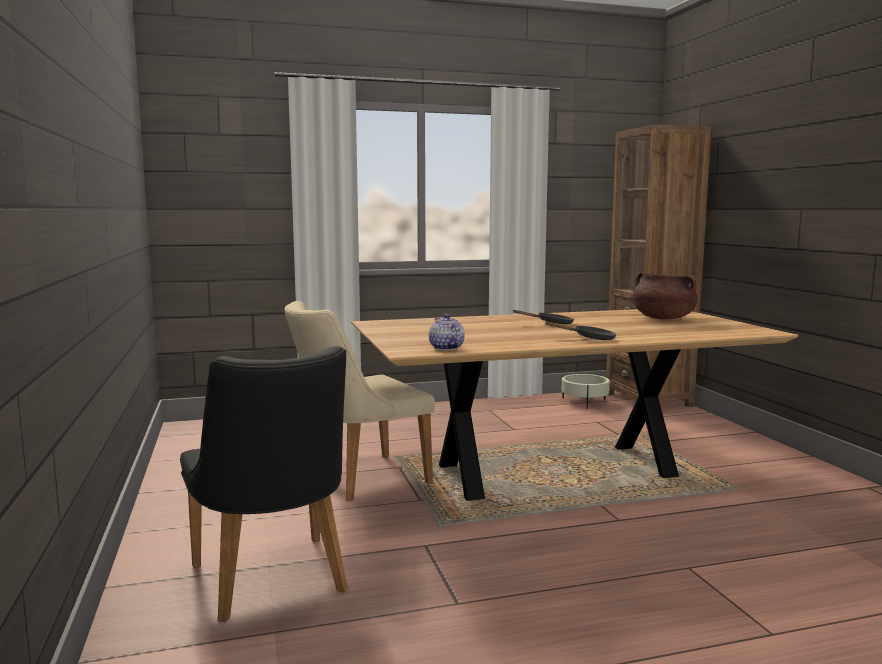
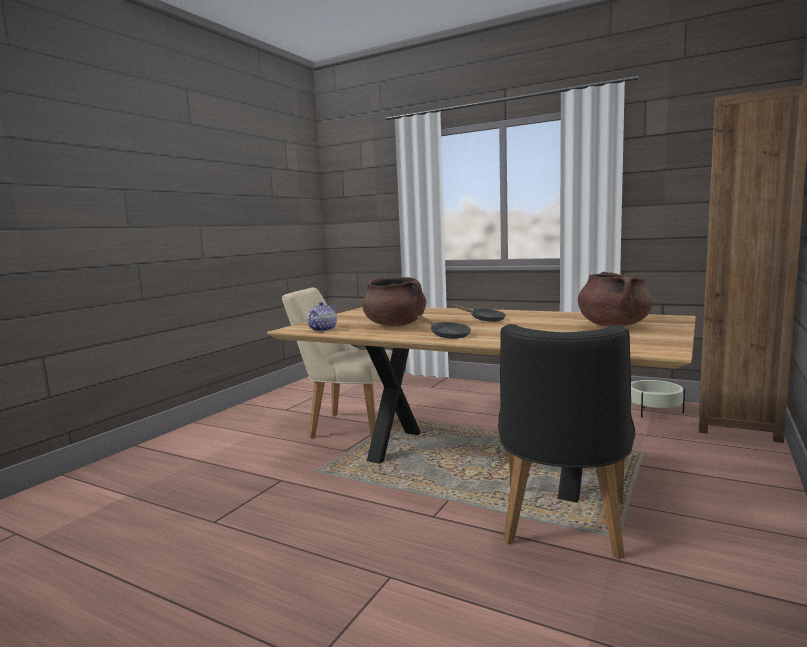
camera: 45 degrees right, 0 degrees up
(274, 584) = (179, 471): black chair -> black chair (562, 528)
(498, 336) = (396, 325): none -> brown cooking pot

